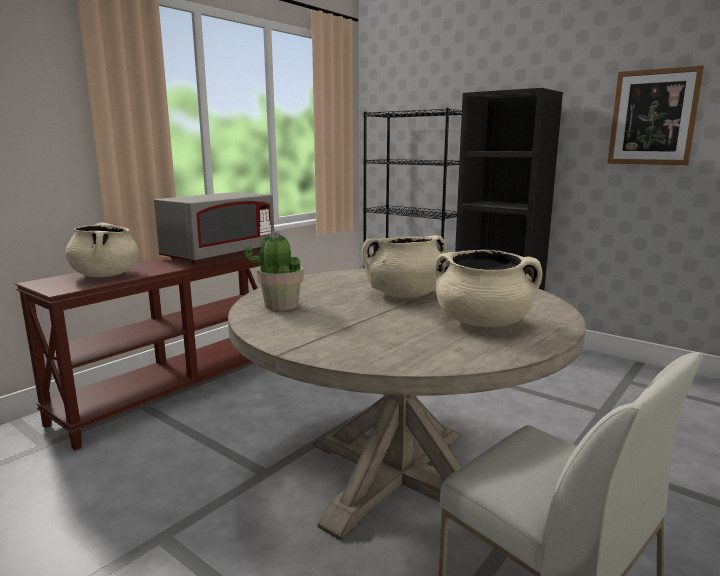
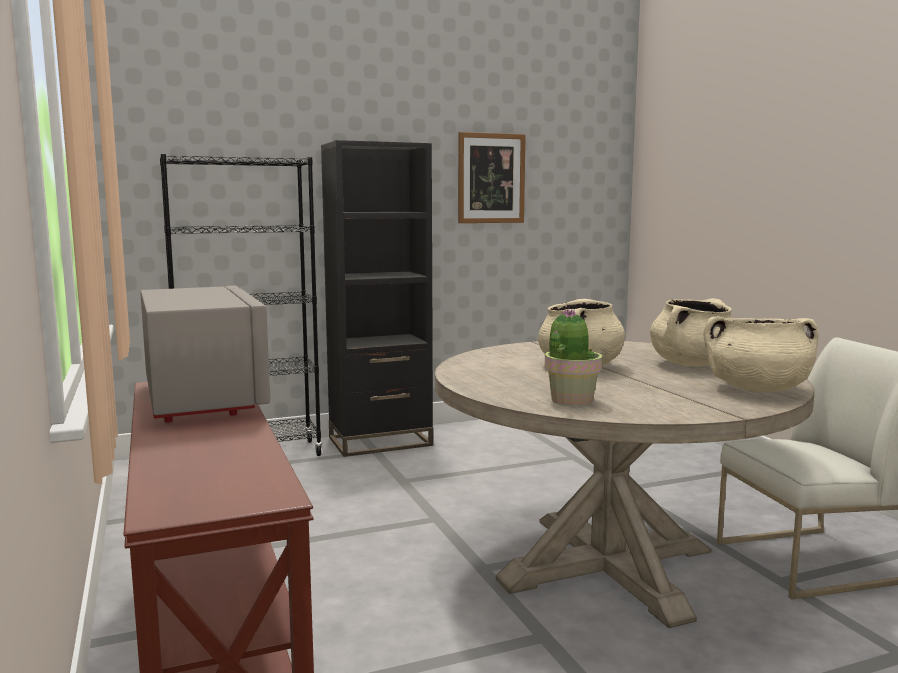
camera: 60 degrees left, 5 degrees down
(105, 275) = (211, 464): beige cooking pot -> beige cooking pot (757, 389)

